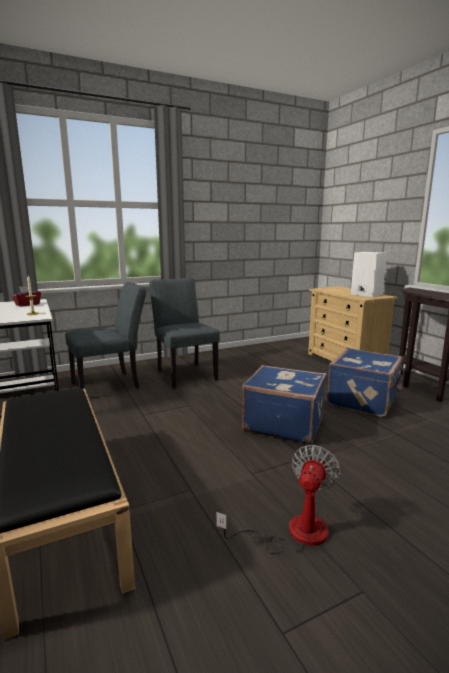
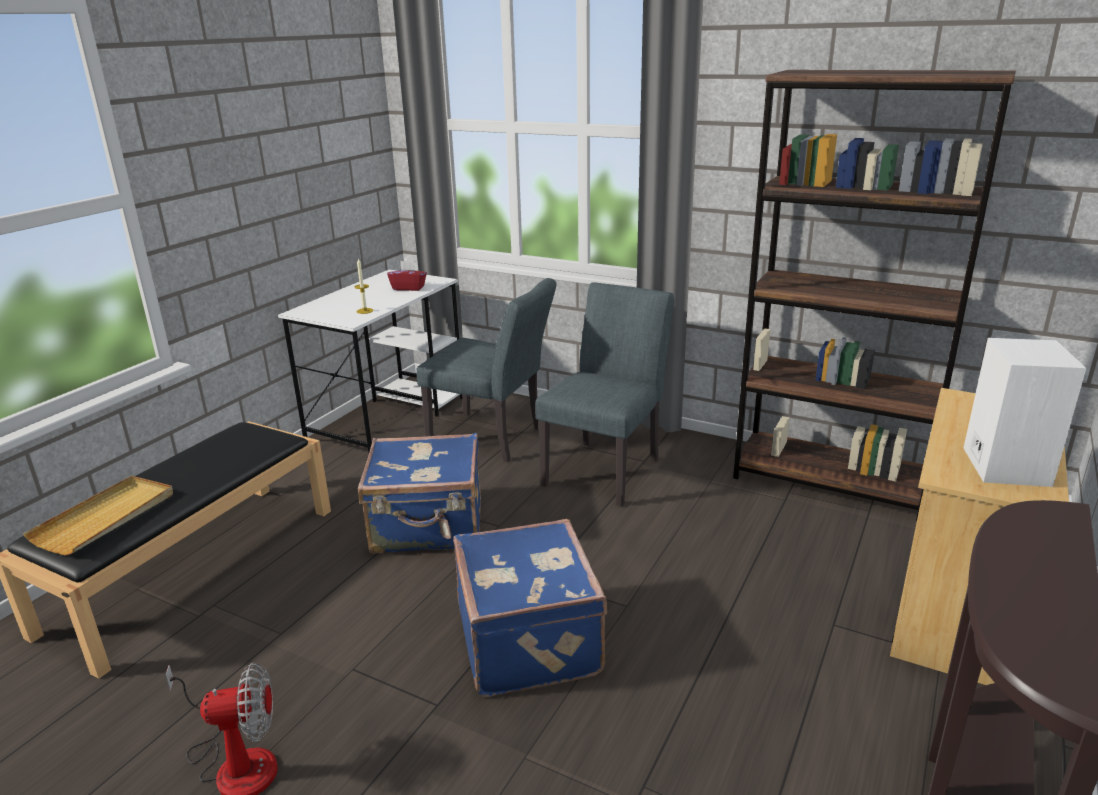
camera: 55 degrees right, 10 degrees up
(55, 464) = (105, 518): none -> beige tray
(258, 349) = (830, 481): none -> brown bookcase
(364, 400) = (751, 709): blue suitcase -> blue suitcase (429, 527)

